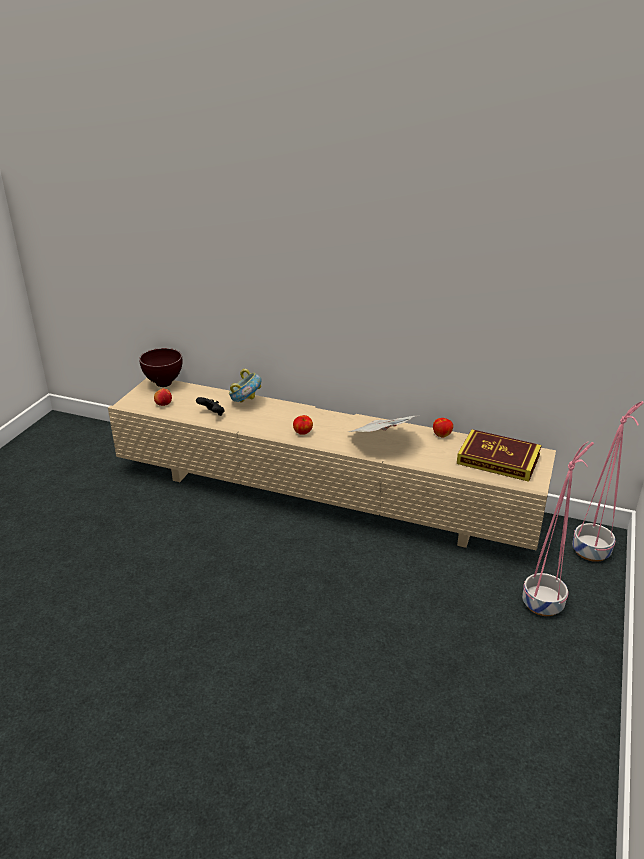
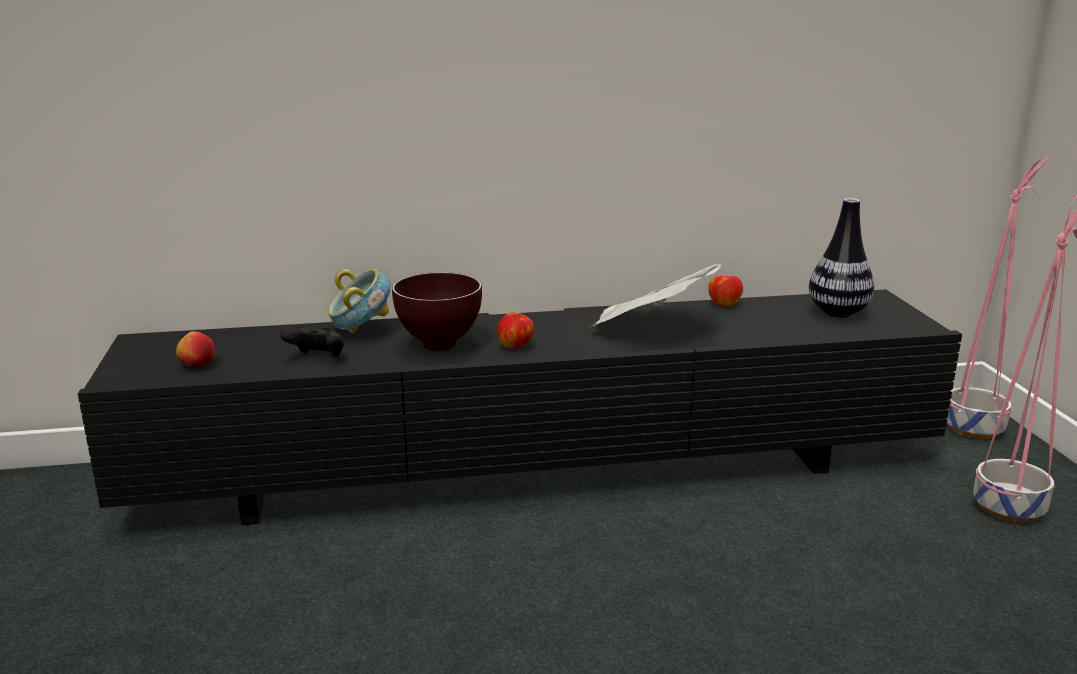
camera: 30 degrees left, 10 degrees down
(164, 384) = (168, 339): brown bowl -> brown bowl (441, 346)
(322, 492) = (538, 465): beige tv stand -> black tv stand
(498, 459) = (837, 313): book -> vase

